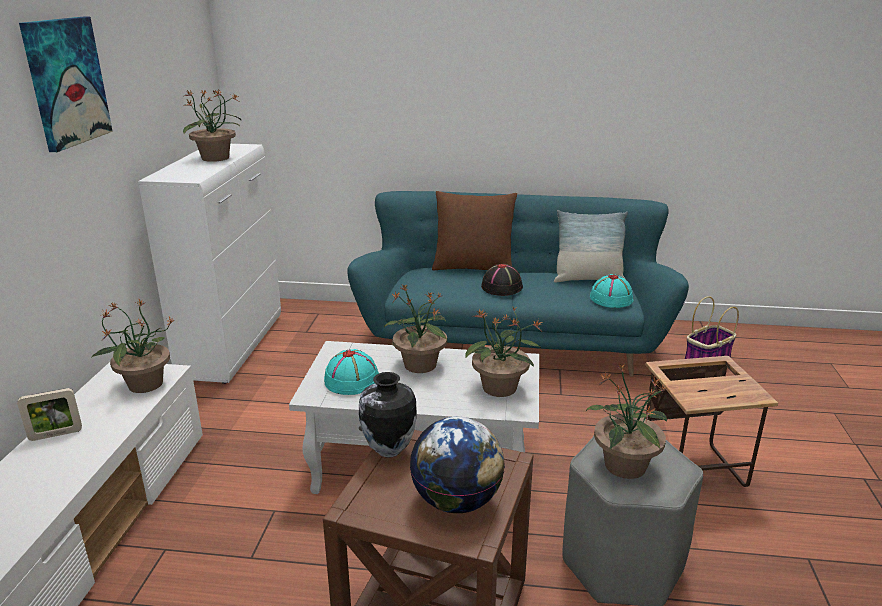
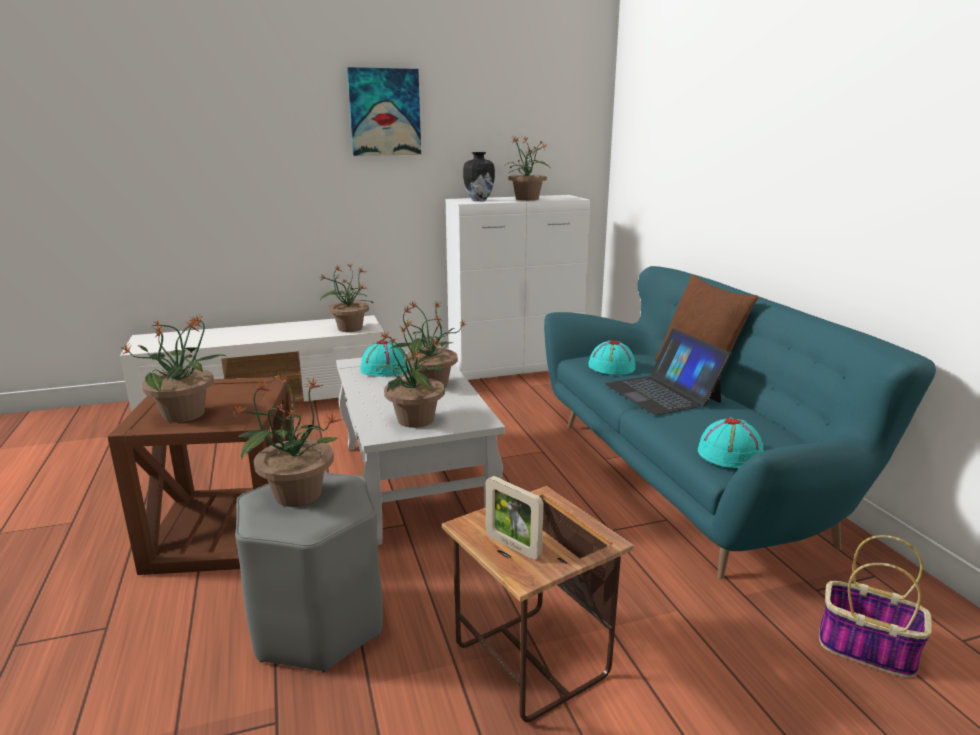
camera: 65 degrees right, 5 degrees down
(56, 434) = (281, 327): picture frame -> picture frame (513, 546)
(388, 450) = (248, 382): vase -> vase (478, 200)
(433, 288) = (611, 367): none -> turquoise hat
(457, 501) = (185, 414): globe -> potted plant
(502, 287) = (662, 393): black hat -> laptop
(588, 279) = (772, 433): pillow -> none

